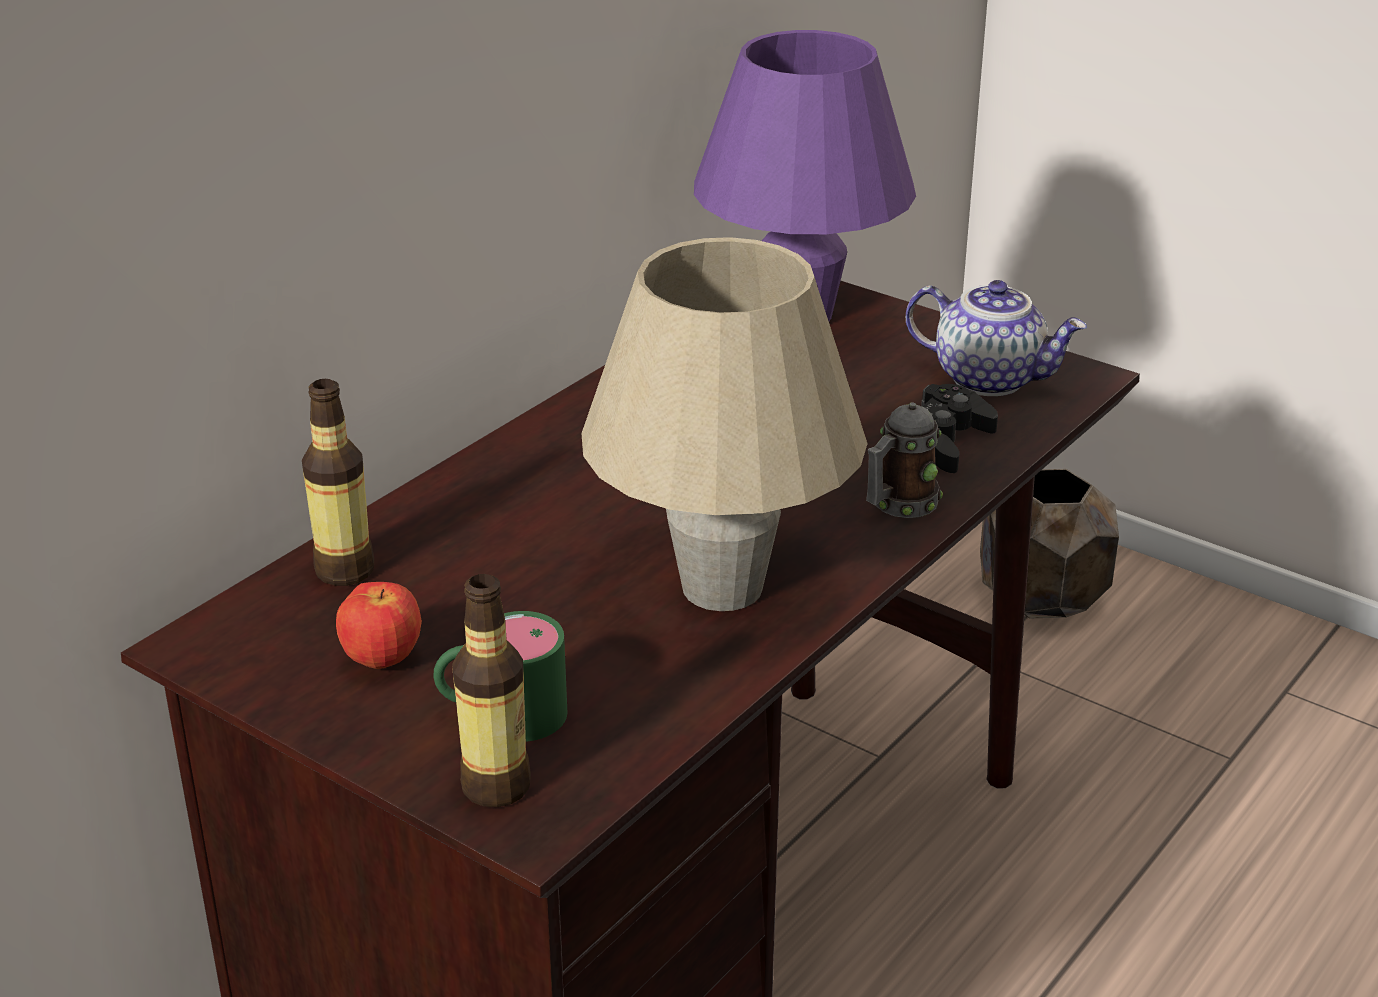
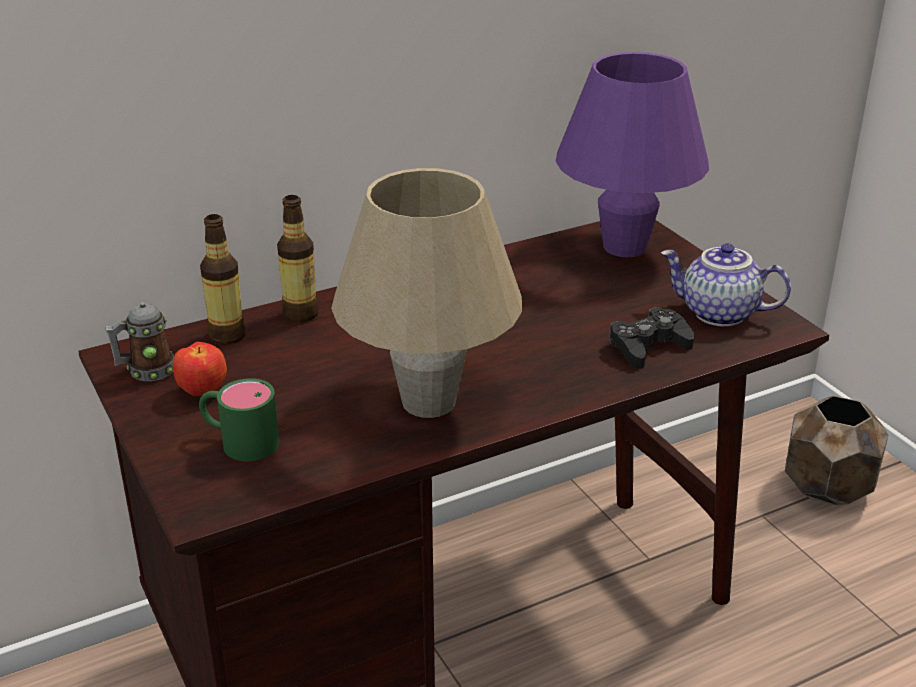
camera: 25 degrees right, 0 degrees up
(496, 786) = (200, 481): bottle -> bottle (300, 314)
(899, 505) = (584, 380): mug -> mug (146, 371)
(990, 378) = (718, 314): teapot -> teapot turned 150 degrees clockwise

